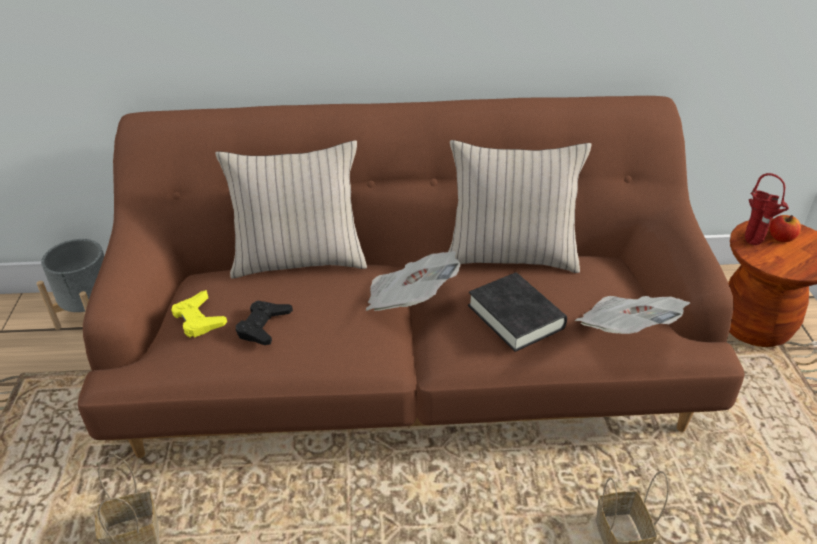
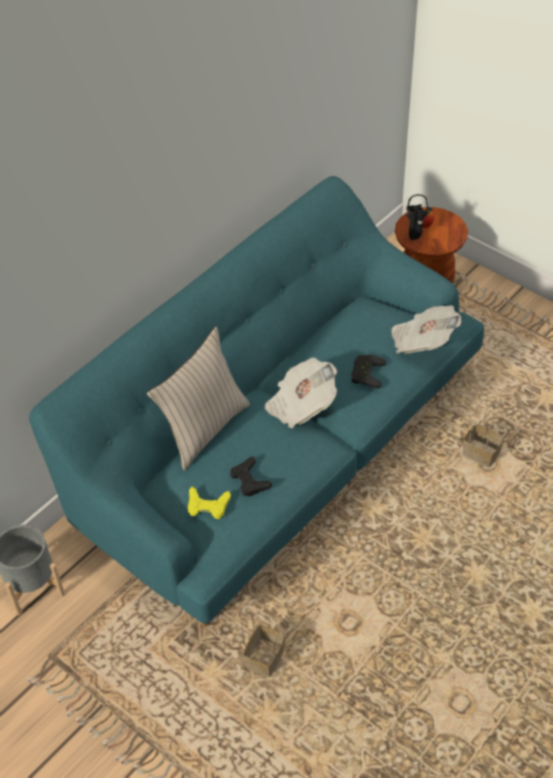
camera: 45 degrees left, 10 degrees up
(409, 364) = (278, 449): brown sofa -> turquoise sofa
(510, 256) = (315, 337): beige pillow -> none
(515, 317) = (365, 373): black book -> black game controller
(754, 244) = (416, 238): red vase -> black vase

